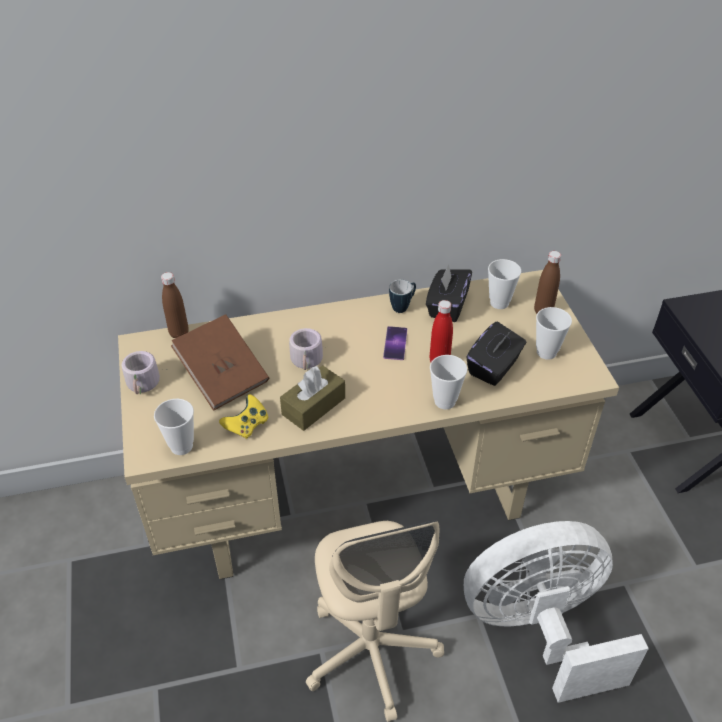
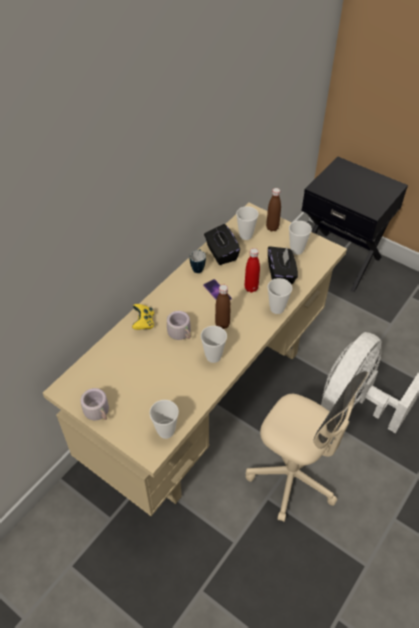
camera: 40 degrees left, 5 degrees up
(179, 333) = (83, 365): brown bottle -> brown bottle (222, 324)
(223, 376) = (142, 374): brown book -> none
(247, 426) = (189, 393): yellow game controller -> yellow game controller (143, 322)
(313, 406) = (213, 356): brown tissue box -> cup

